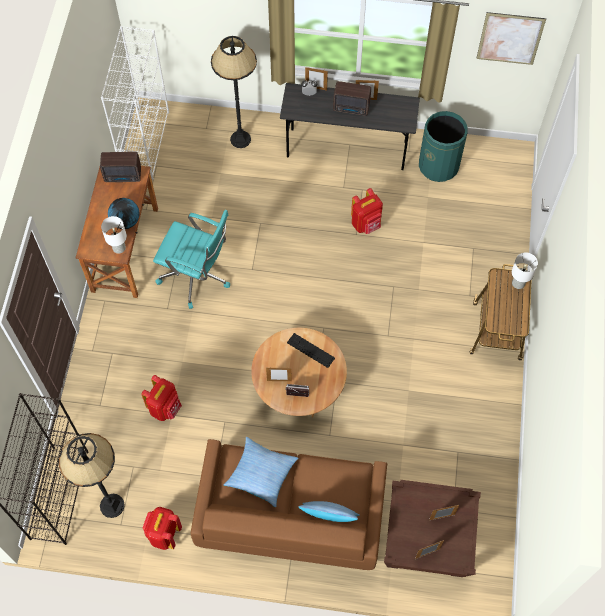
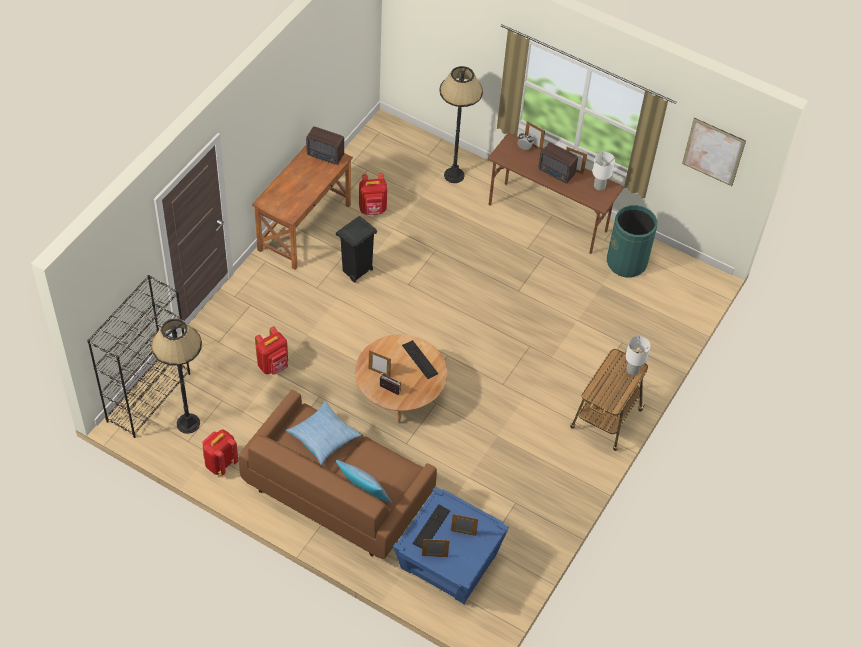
camera: 20 degrees right, 10 degrees down
(119, 247) = (292, 210): white table lamp -> white table lamp (599, 186)
(126, 221) = (309, 192): globe -> none
(145, 143) = (367, 148): white bookcase -> none
(197, 276) = (356, 271): turquoise office chair -> black trash can
(347, 149) = (548, 218): grey desk -> brown desk
(366, 224) = (532, 286): red backpack -> red backpack (373, 209)
(409, 524) = (431, 527): none -> keyboard
(427, 541) = (448, 562): brown side table -> blue side table

